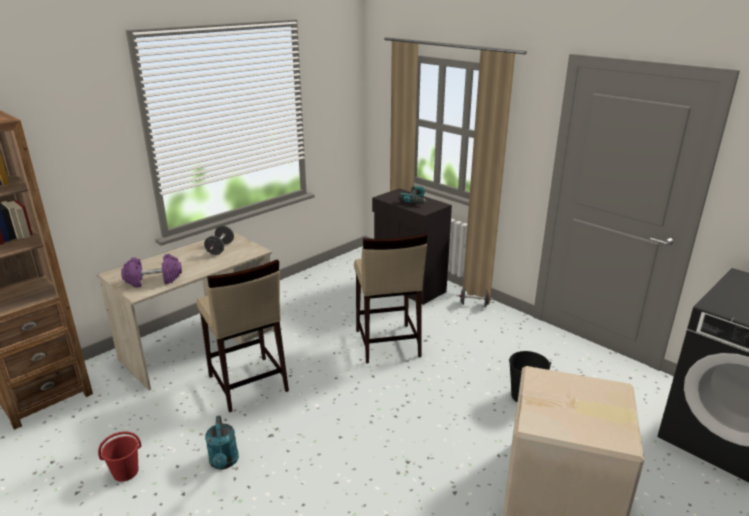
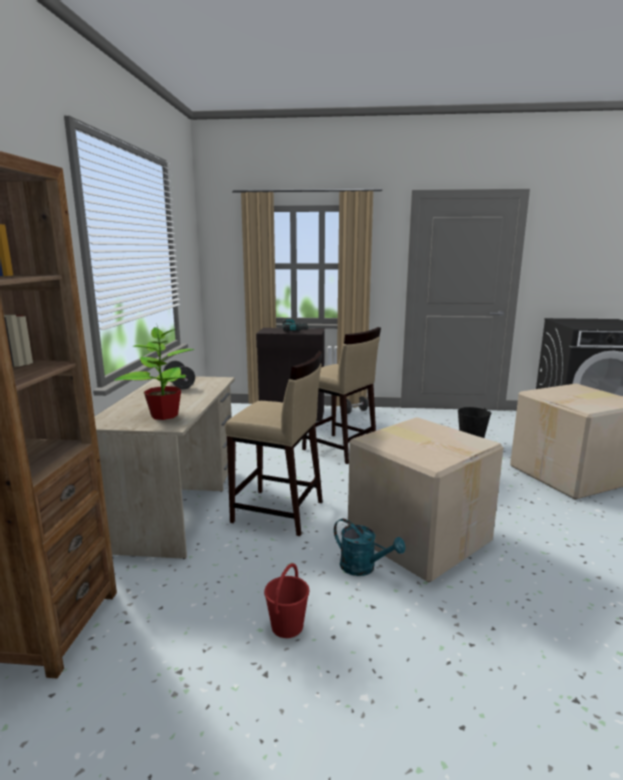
camera: 40 degrees left, 10 degrees down
(153, 280) = (164, 415): purple dumbbell -> potted plant
(300, 462) = (418, 536): none -> cardboard box

